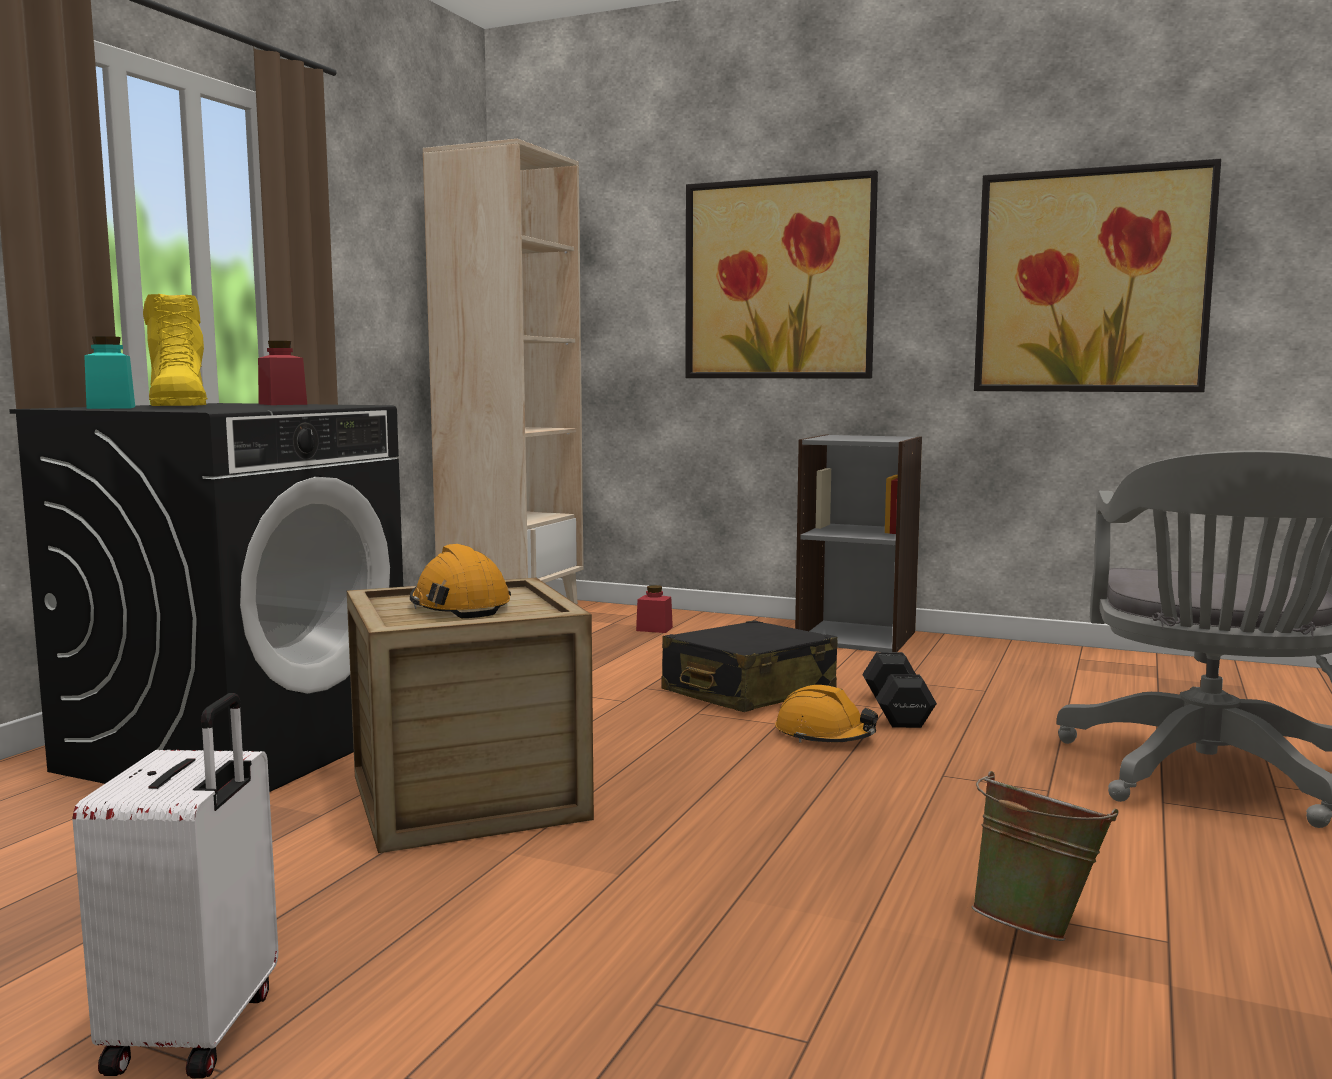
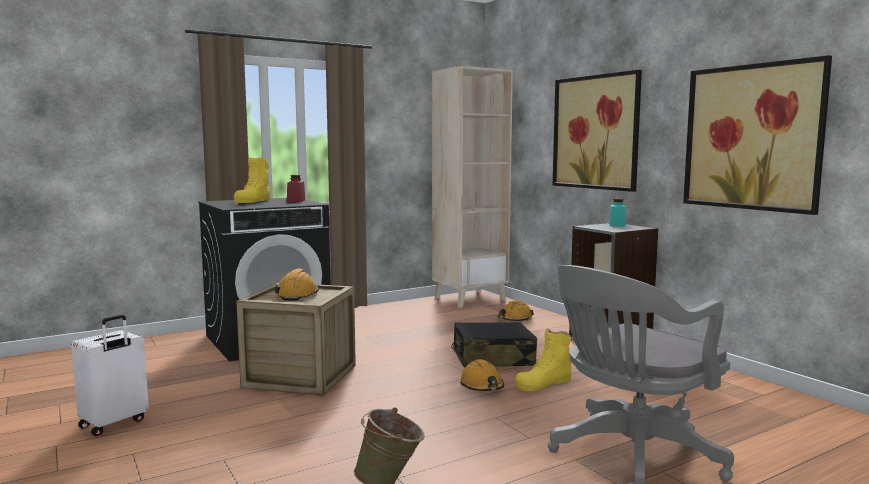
camera: 35 degrees right, 0 degrees up
(111, 407) = (225, 202): turquoise jar -> turquoise jar (617, 225)
(654, 629) = (515, 319): red jar -> orange hard hat
(897, 710) = (544, 383): black dumbbell -> yellow boot

